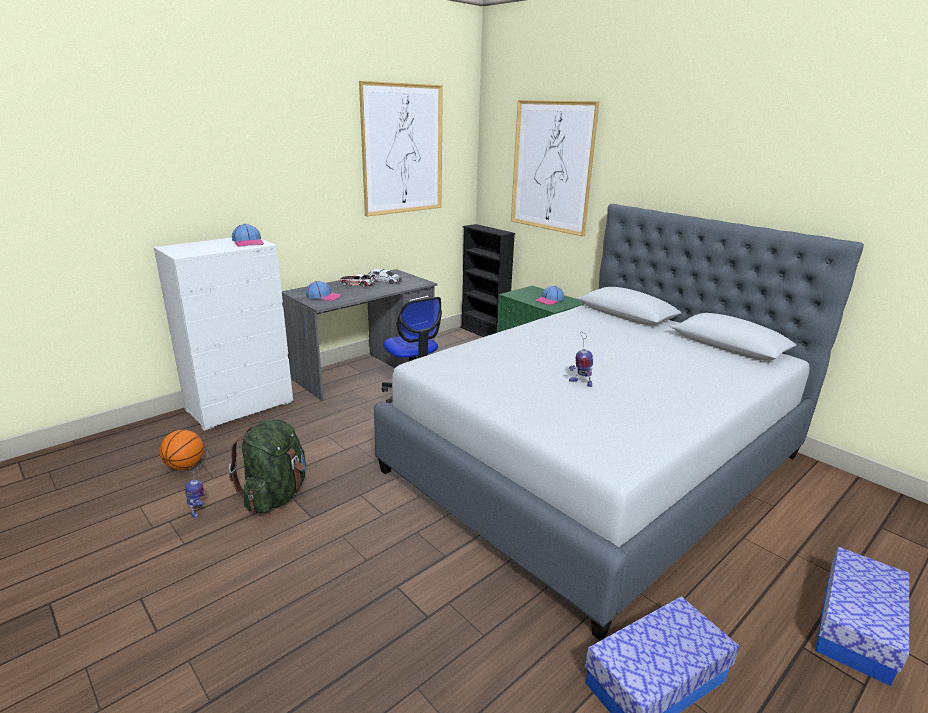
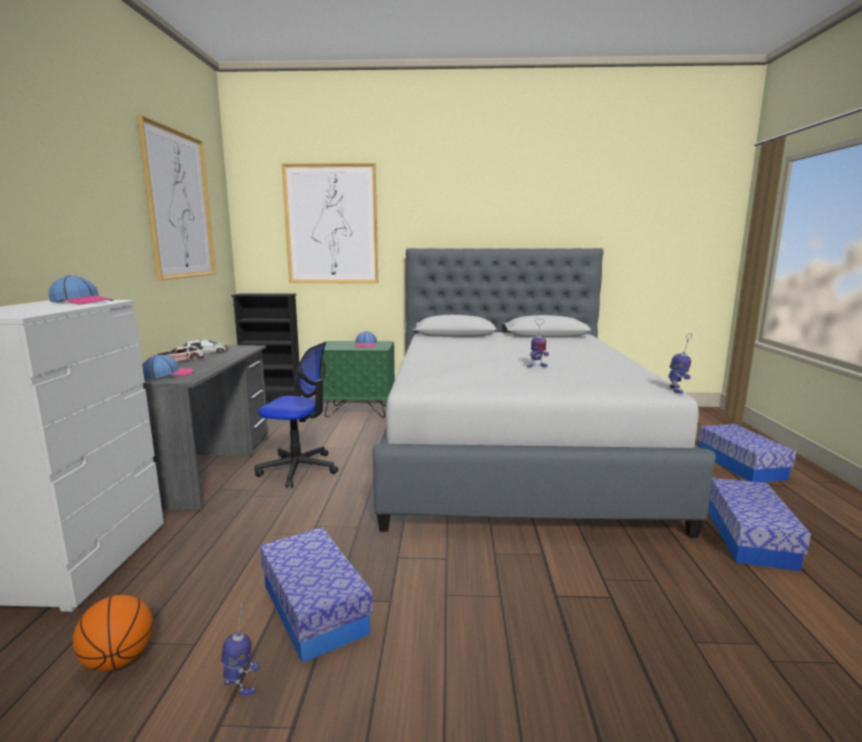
camera: 45 degrees left, 10 degrees down
(276, 495) = (314, 609): green backpack -> storage box
(629, 471) = (677, 390): none -> toy robot

